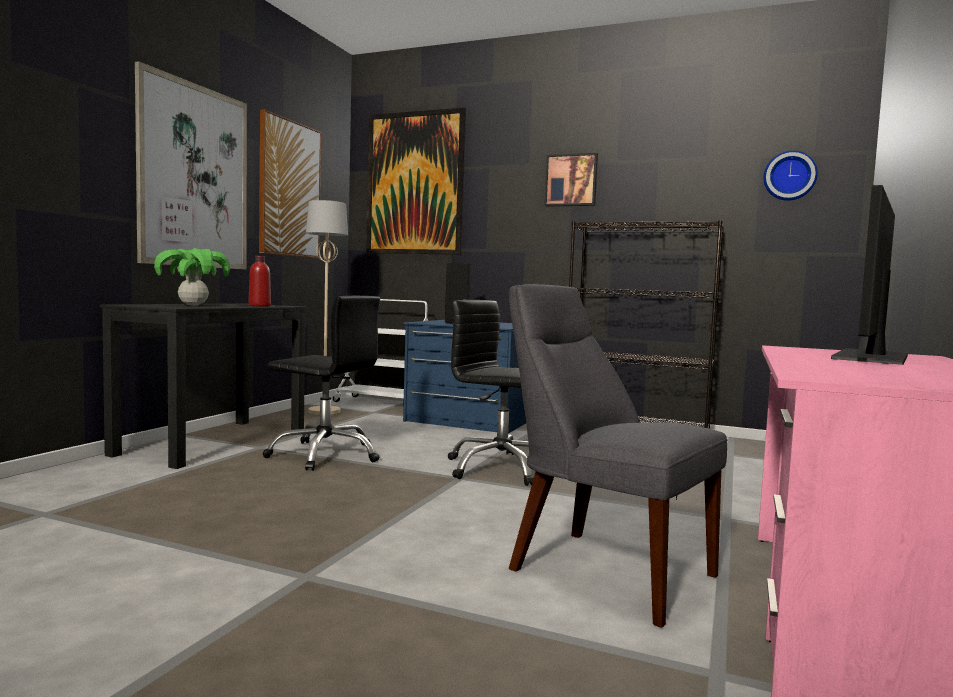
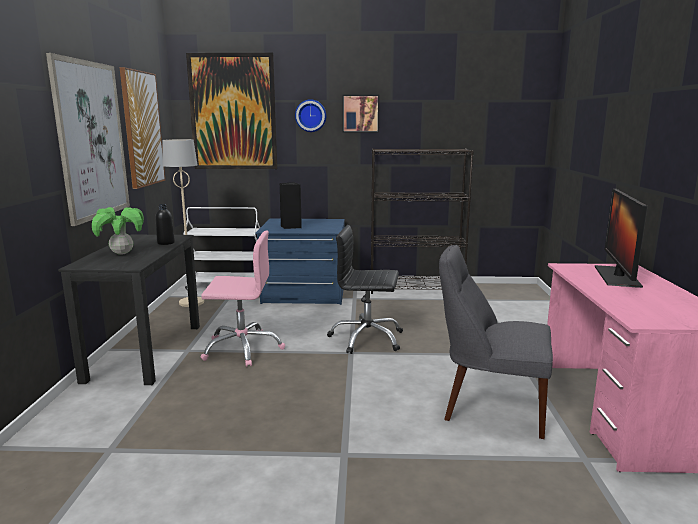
camera: 20 degrees left, 10 degrees up
(259, 306) = (166, 243): red bottle -> black bottle
(325, 455) = (242, 348): black office chair -> pink office chair
(789, 176) = (506, 115): wall clock -> wall clock (311, 115)

